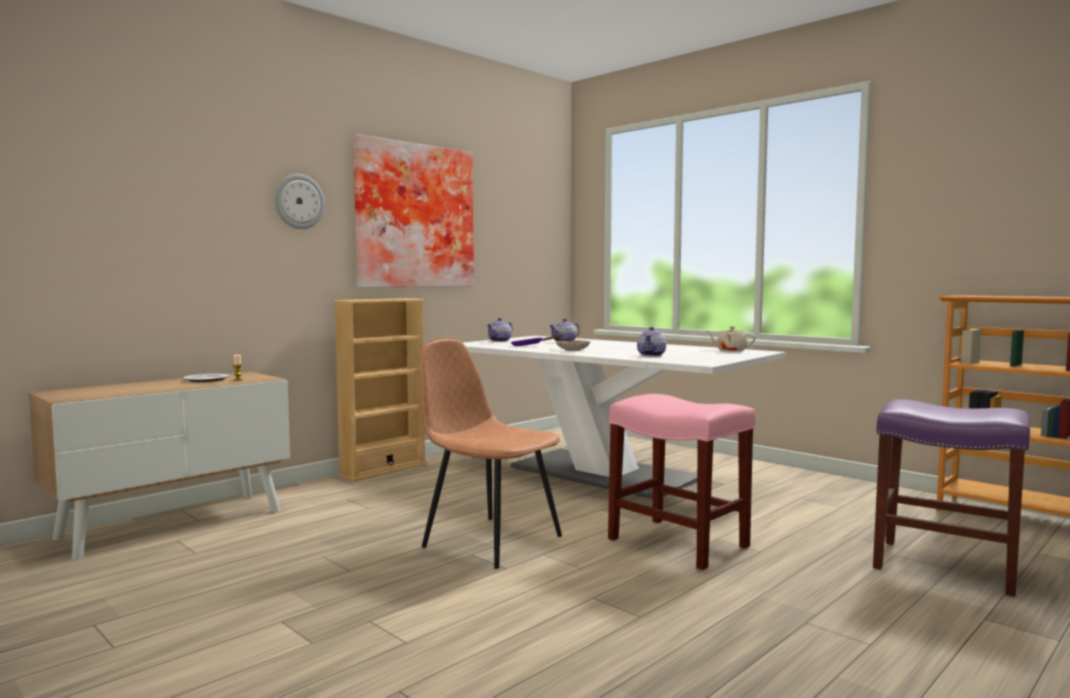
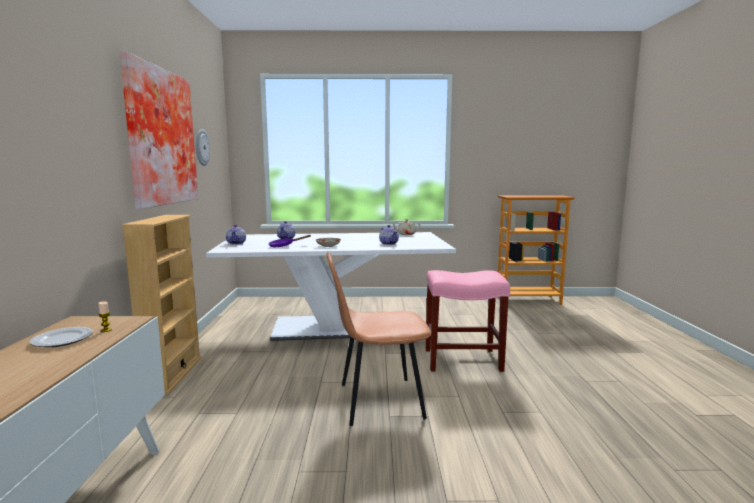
camera: 45 degrees left, 5 degrees up
(298, 201) = (84, 119): wall clock -> wall clock (201, 147)
(947, 566) = (560, 332): purple stool -> none

